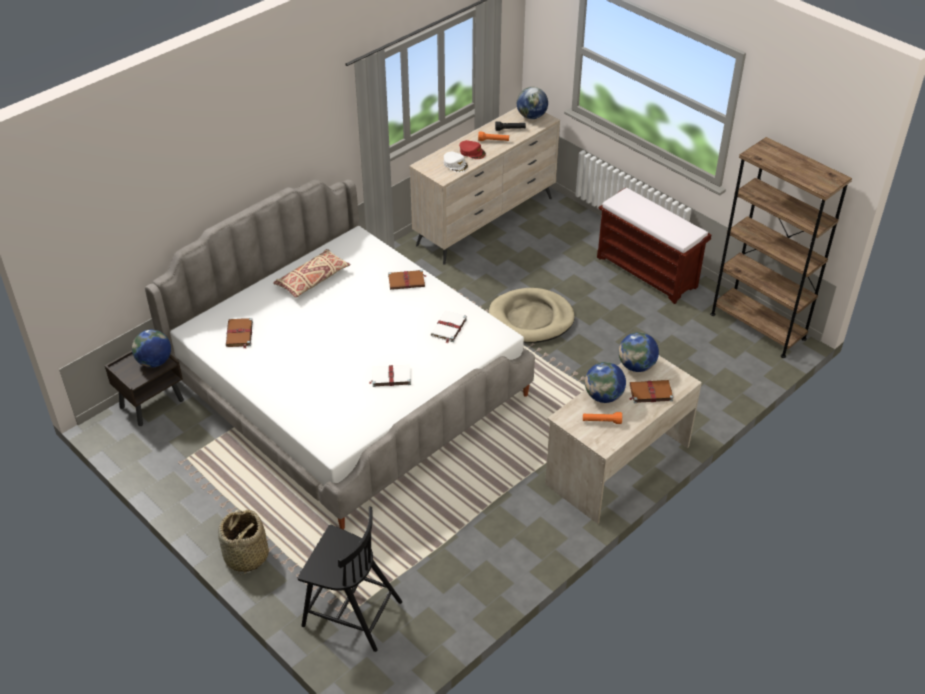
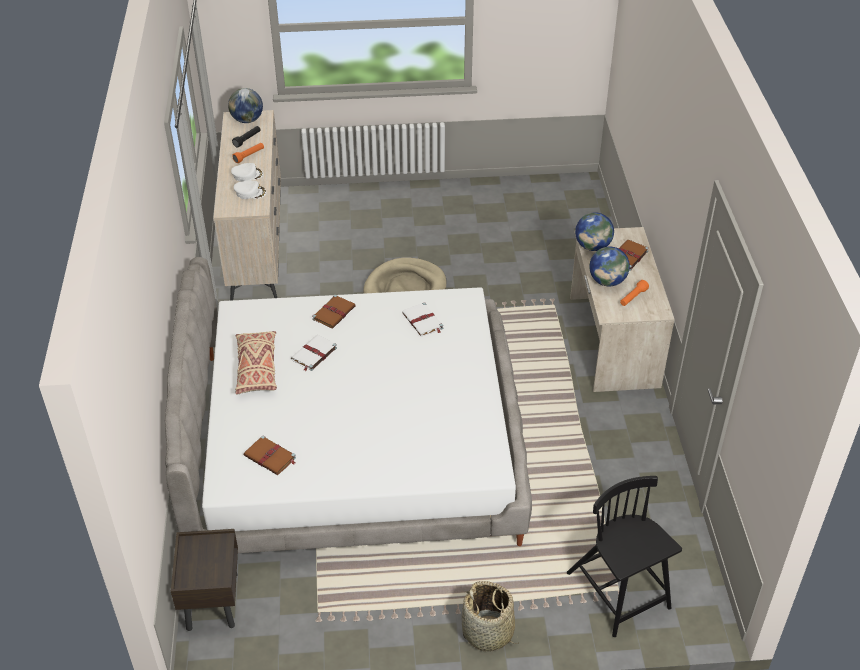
camera: 50 degrees left, 0 degrees up
(154, 362) = (211, 548): globe -> none
(350, 612) = (619, 592): black chair -> black chair turned 90 degrees counterclockwise
(390, 377) = (443, 388): white book -> white book (313, 354)
(472, 152) = (247, 175): red cap -> white cap
(647, 272) = (430, 201): brown bench -> none
(757, 326) = (551, 187): brown bookcase -> none

